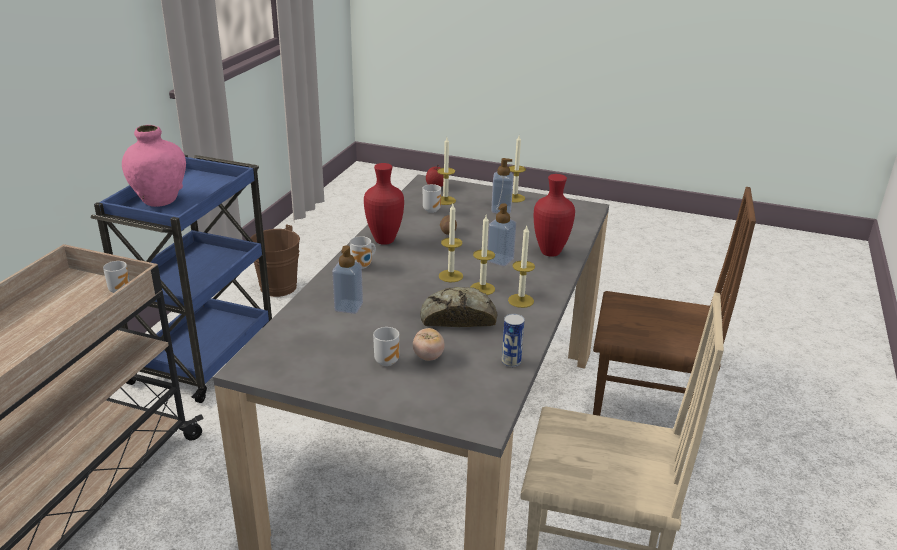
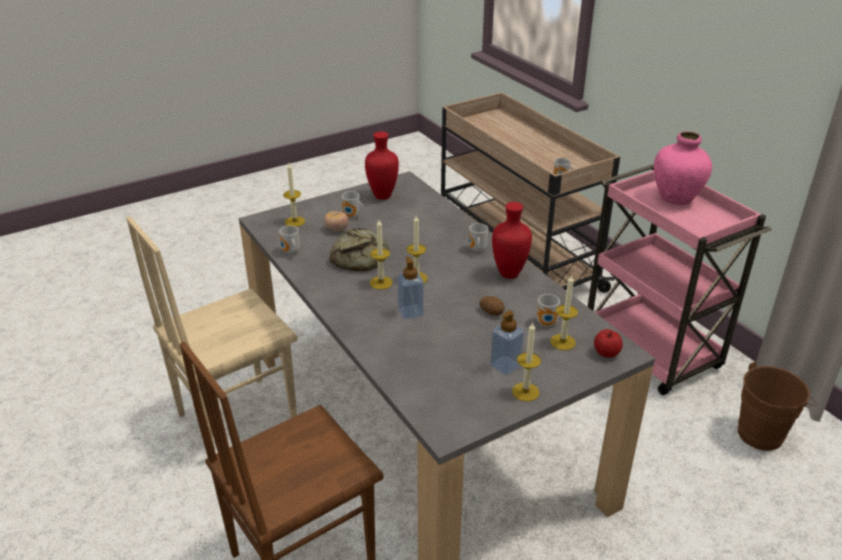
camera: 130 degrees right, 5 degrees up
(205, 355) = (651, 351): blue cart -> pink cart
(348, 307) = (427, 225): soap dispenser -> none
(511, 362) = (290, 252): can -> mug
(521, 300) = (344, 290): candle -> candle (295, 221)
(549, 252) = (390, 345): red vase -> red vase (383, 196)

